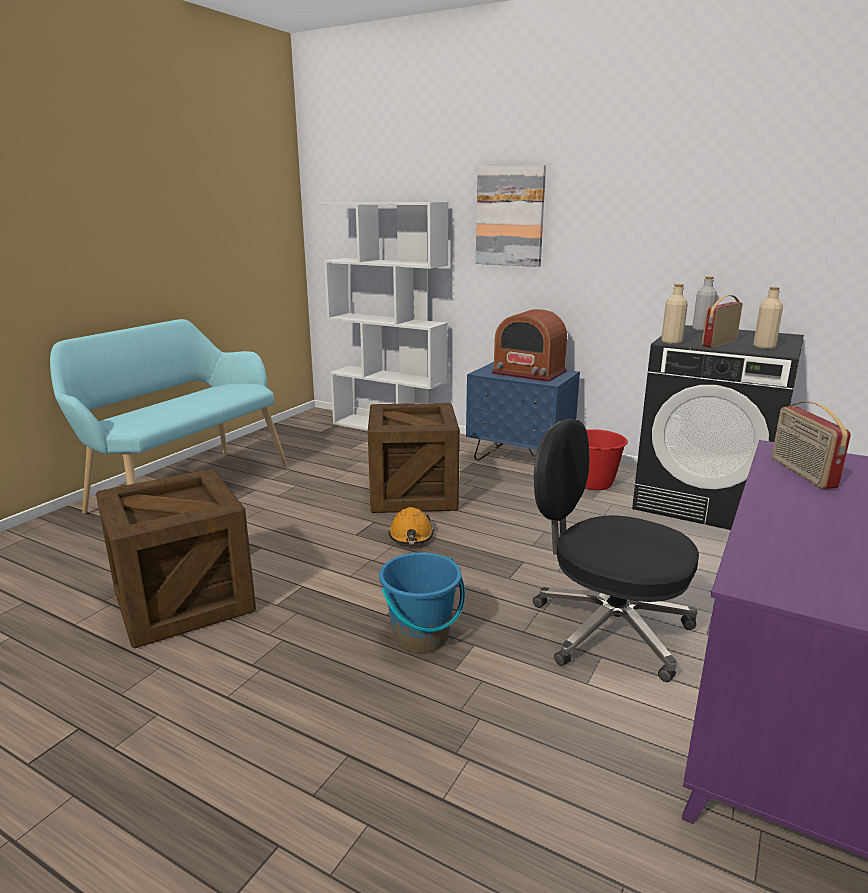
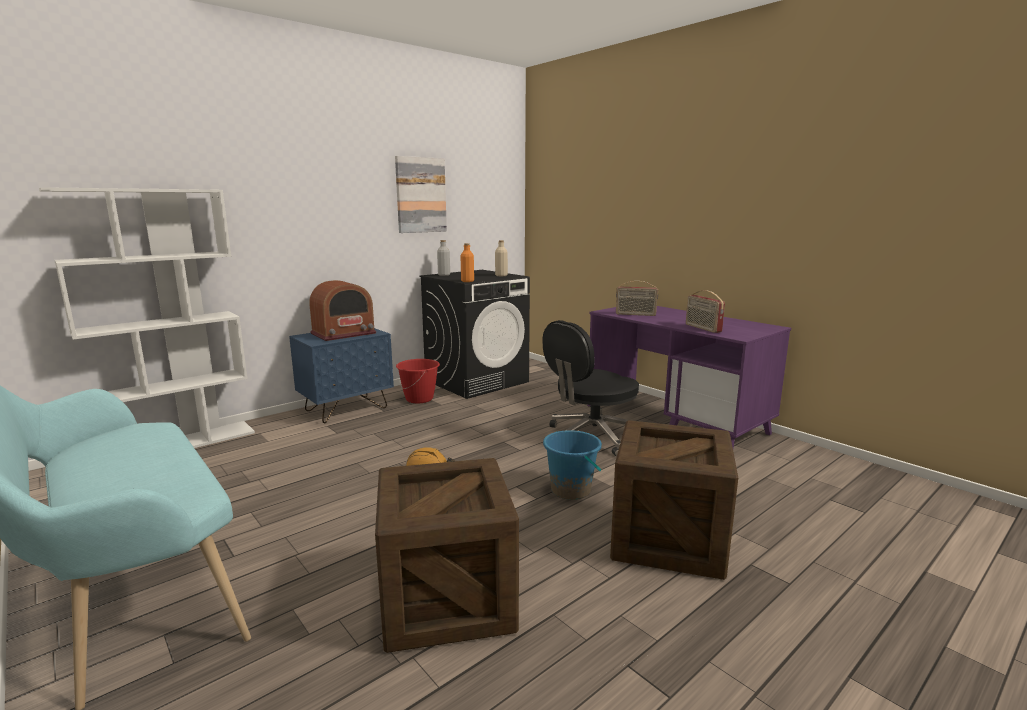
camera: 70 degrees left, 5 degrees down
(413, 494) = (355, 458): crate -> crate (668, 539)
(510, 216) = (280, 204): picture -> picture (420, 195)
(671, 342) = (467, 281): beige bottle -> orange bottle
(718, 343) = (482, 278): radio -> radio (702, 328)

